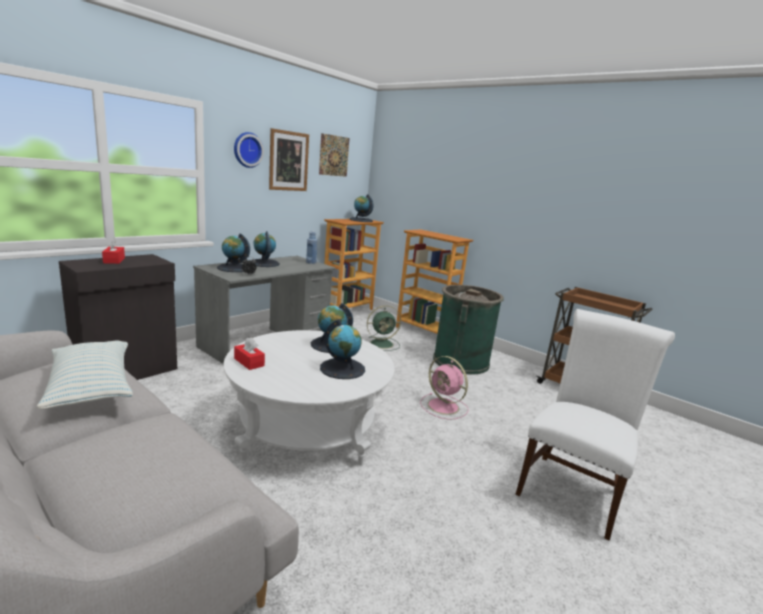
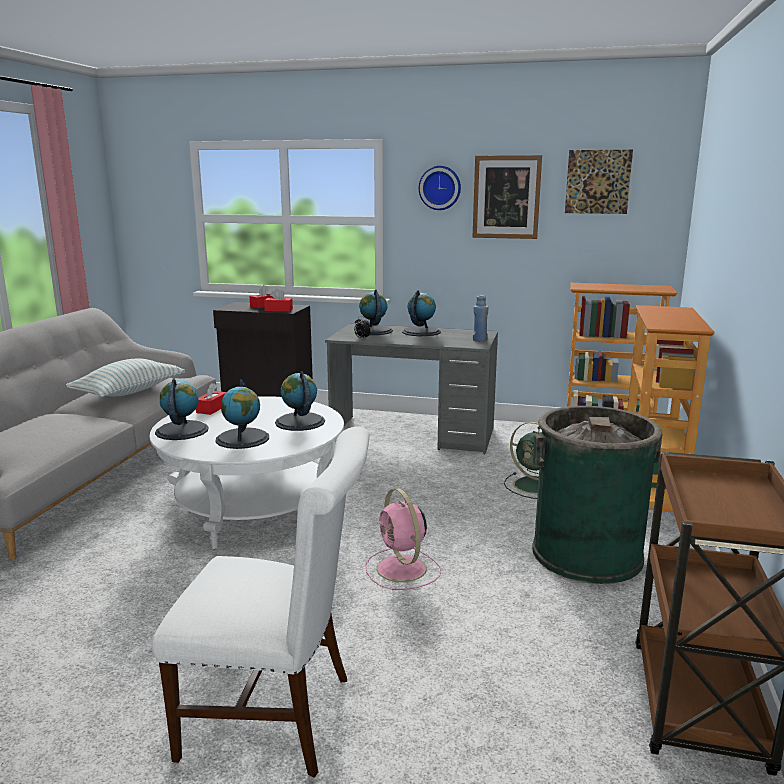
camera: 65 degrees right, 0 degrees up
(147, 262) = (278, 310): none -> red tissue box
(361, 220) = (639, 287): globe -> globe (181, 430)
(444, 407) = (402, 570): pink fan -> pink fan turned 45 degrees counterclockwise

